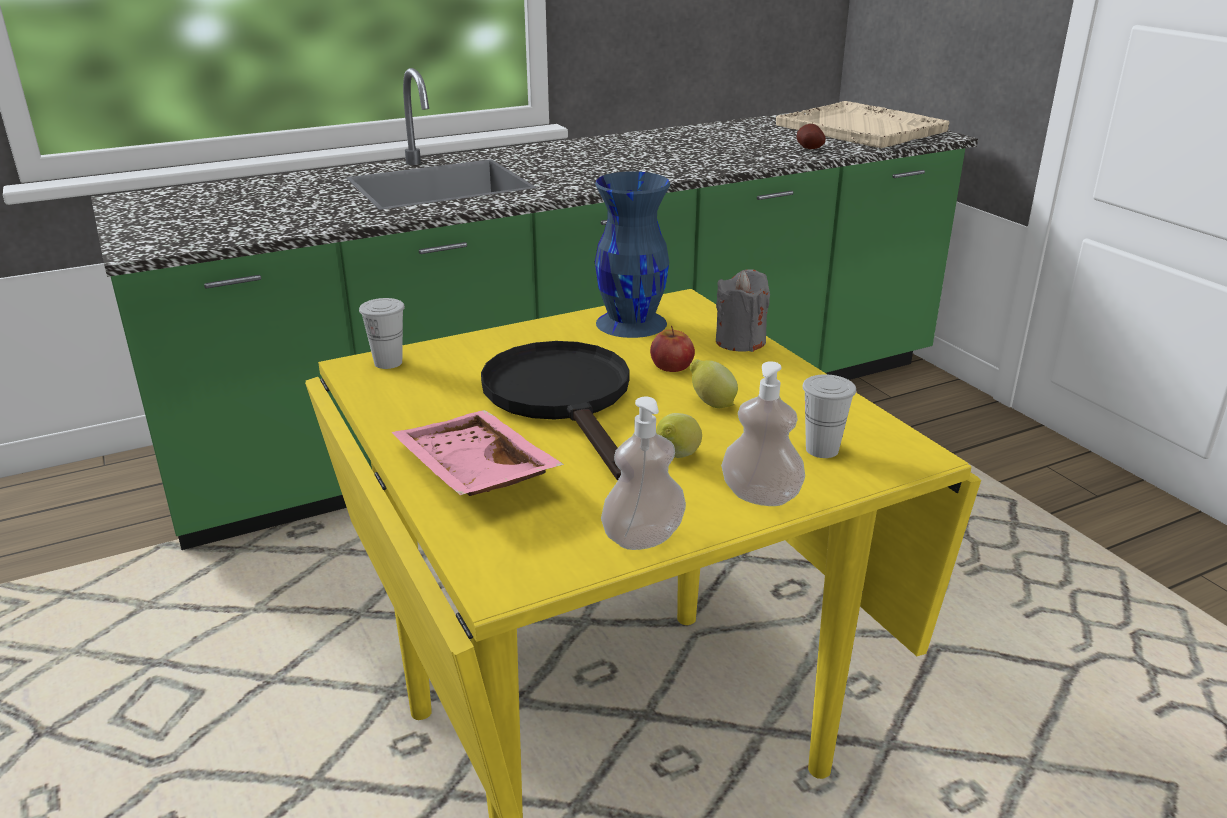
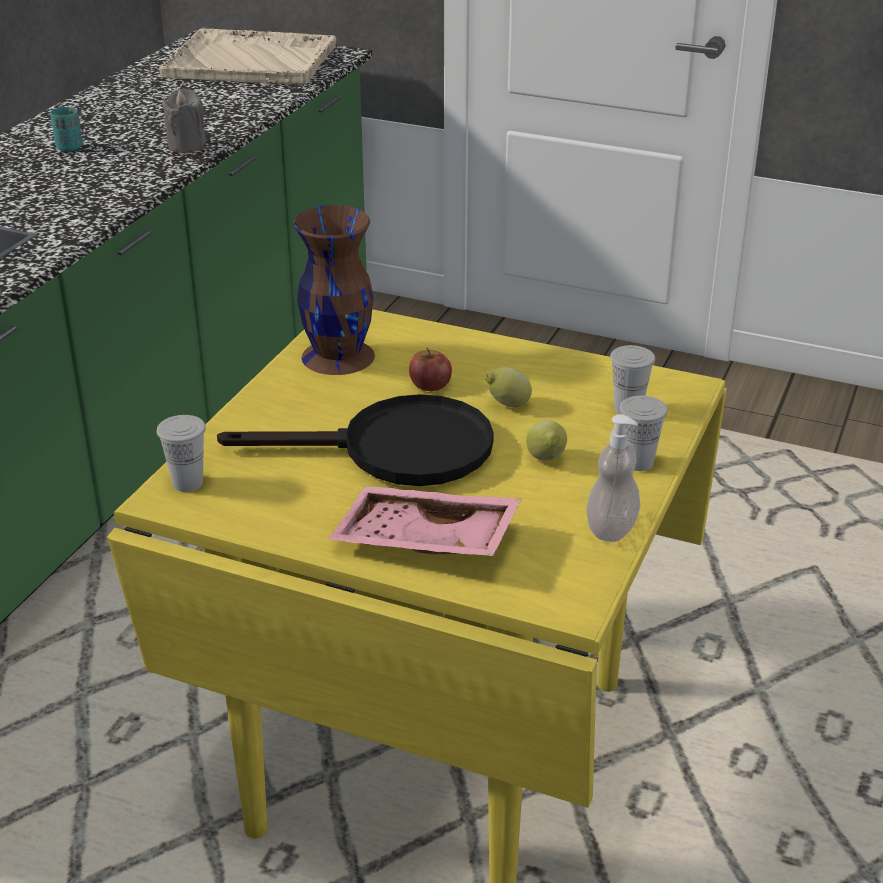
camera: 40 degrees left, 5 degrees up
(564, 400) = (395, 450): black frying pan -> black frying pan turned 150 degrees clockwise
(631, 322) = (337, 355): blue vase -> brown vase
(642, 149) = (69, 148): none -> turquoise cup
(740, 341) = (449, 340): grey candle -> grey candle (187, 146)
(760, 496) = (638, 462): soap dispenser -> white cup
(808, 149) = (239, 103): potato -> none

